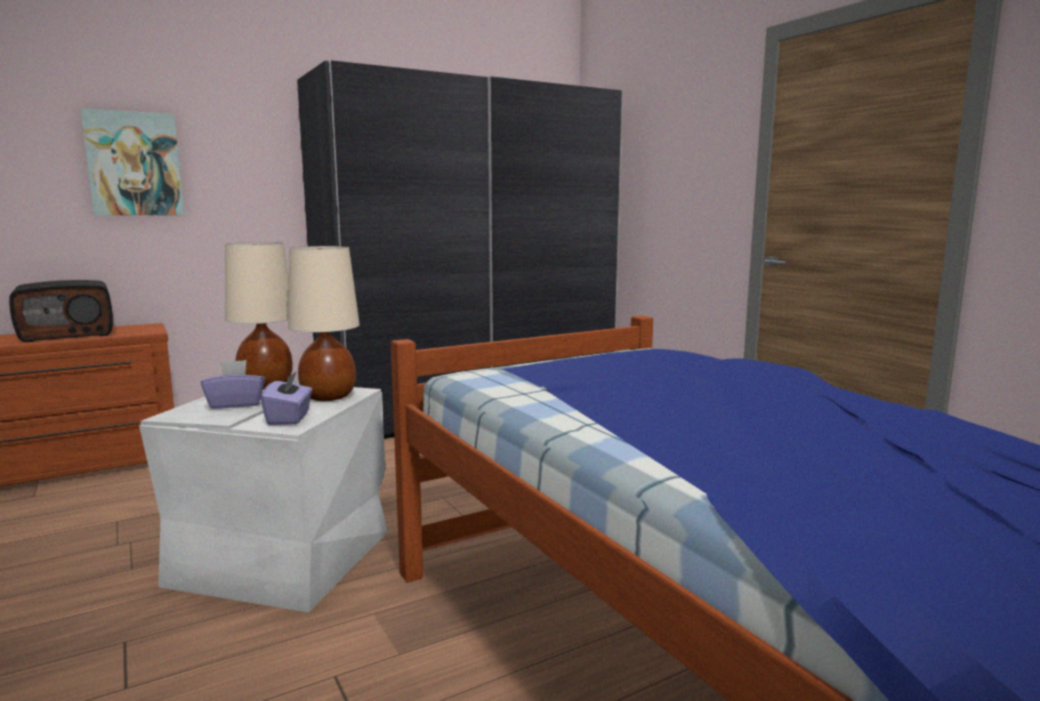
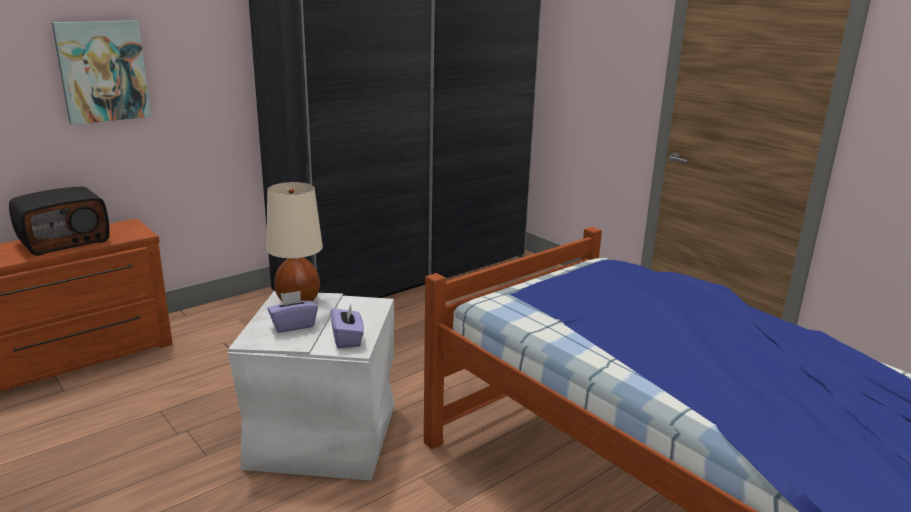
camera: 10 degrees left, 10 degrees up
(329, 396) = (359, 311): beige table lamp -> none

